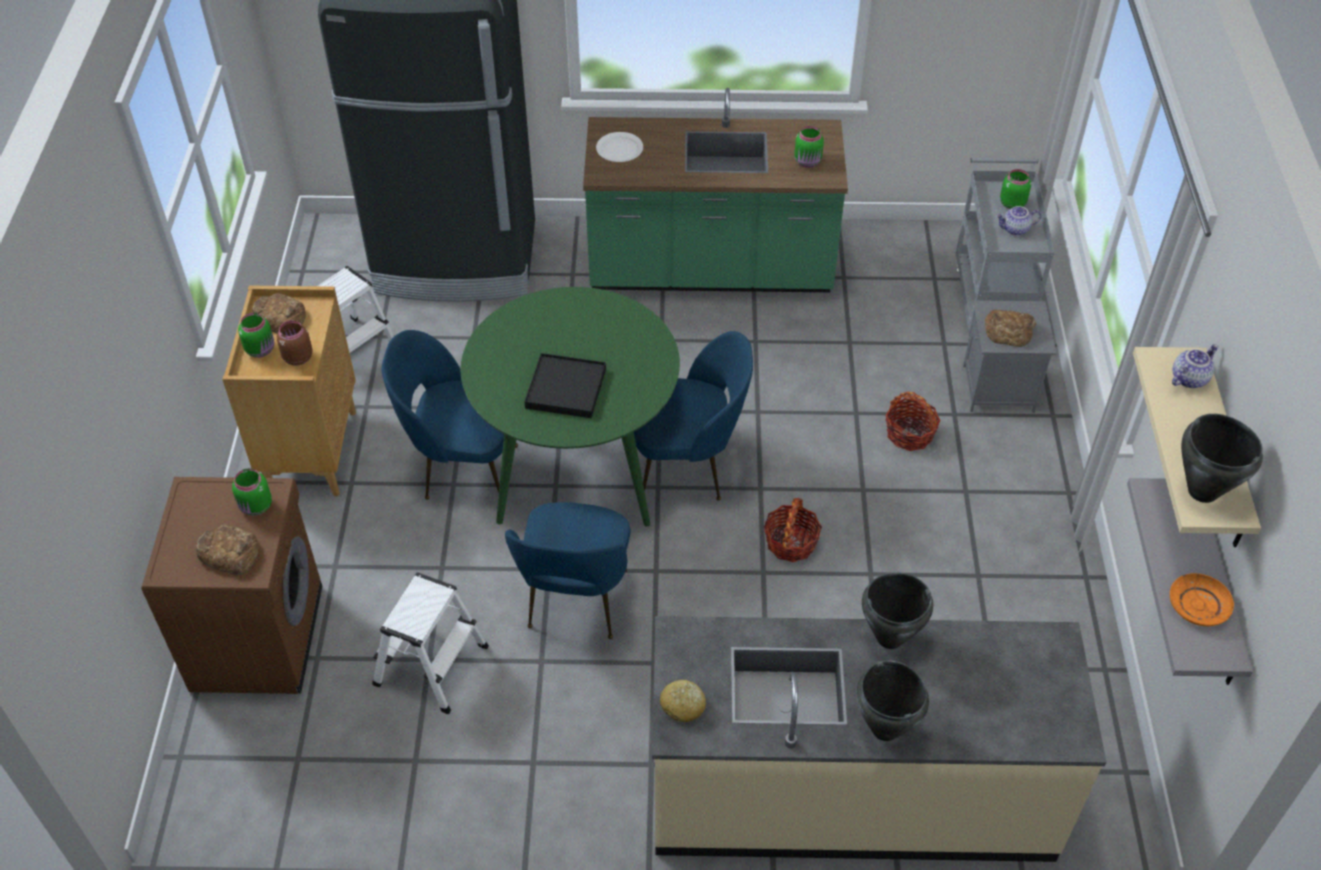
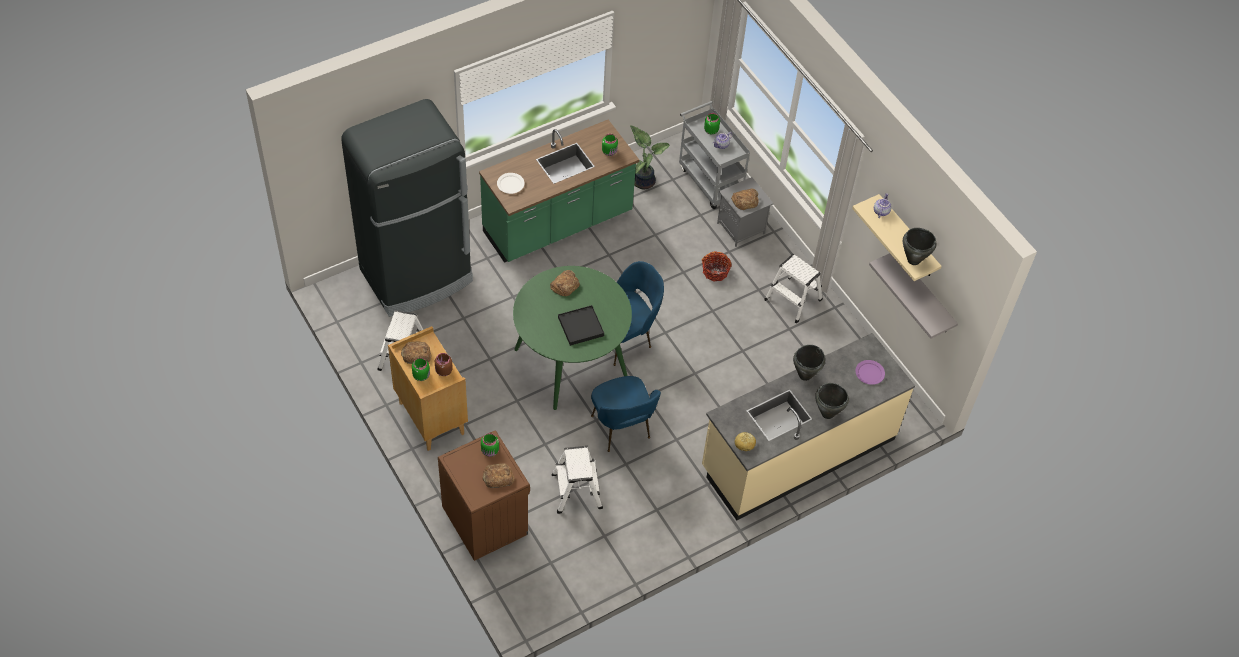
camera: 35 degrees left, 5 degrees up
(462, 471) = (516, 391): blue chair -> none
(592, 319) = (565, 285): none -> bread
(791, 542) = (697, 353): basket -> none
(886, 263) = (643, 180): none -> potted plant
(1017, 531) = (793, 299): none -> white step ladder
(1024, 694) = (870, 373): none -> purple plate
(1198, 606) = (925, 306): orange plate -> none

